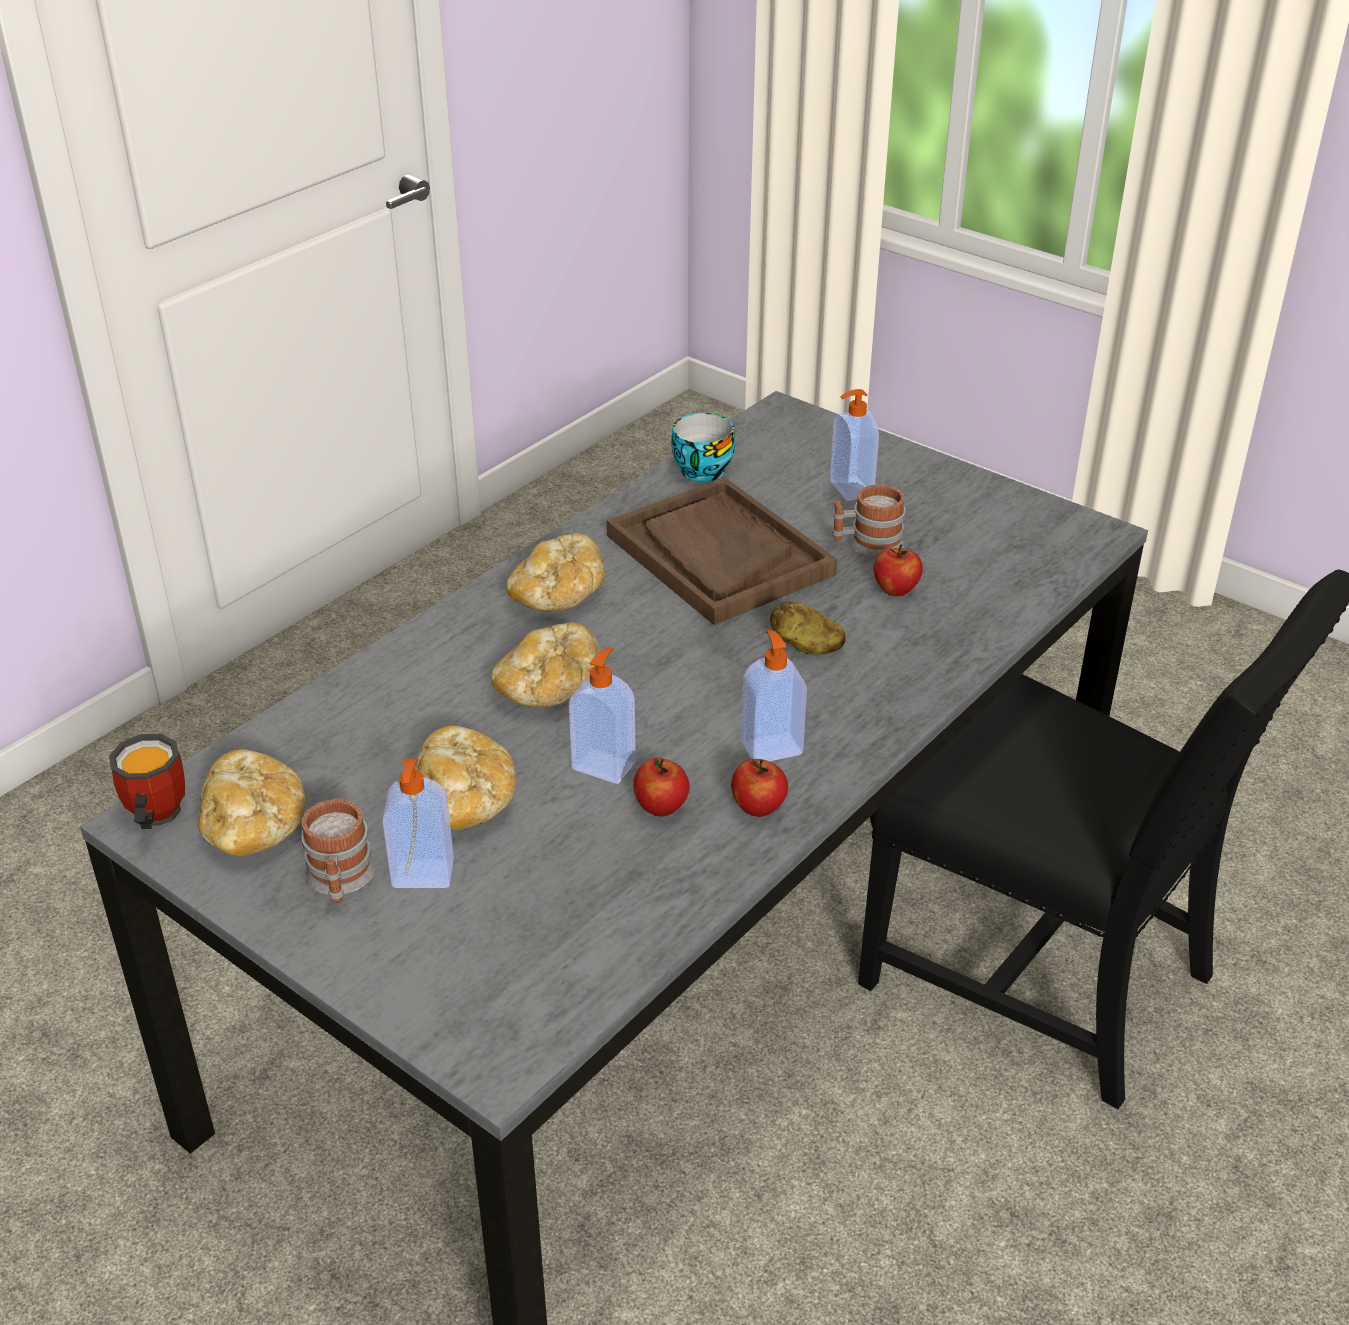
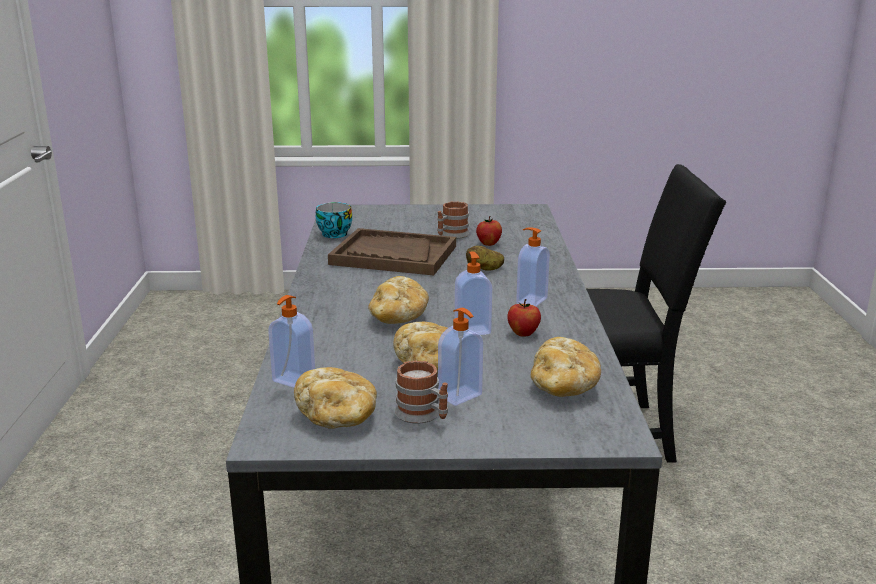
camera: 40 degrees left, 15 degrees down
(152, 818) = (268, 438): mug -> none
(559, 597) = (343, 289): bread -> bread (563, 387)
(758, 808) = (562, 318): apple -> none
(850, 489) = (412, 222): soap dispenser -> soap dispenser (293, 381)

